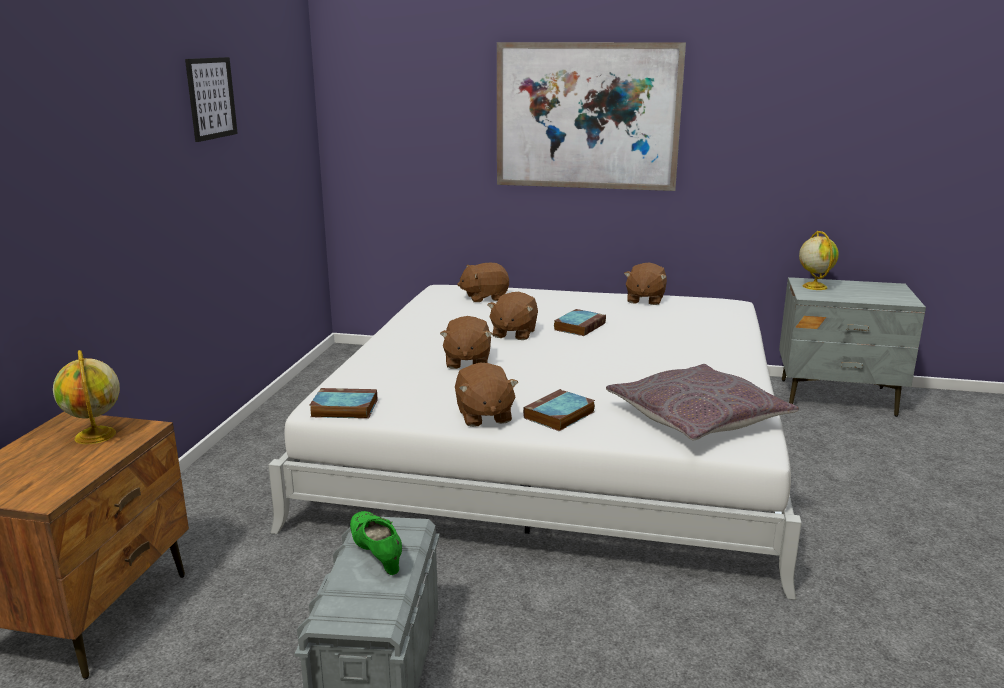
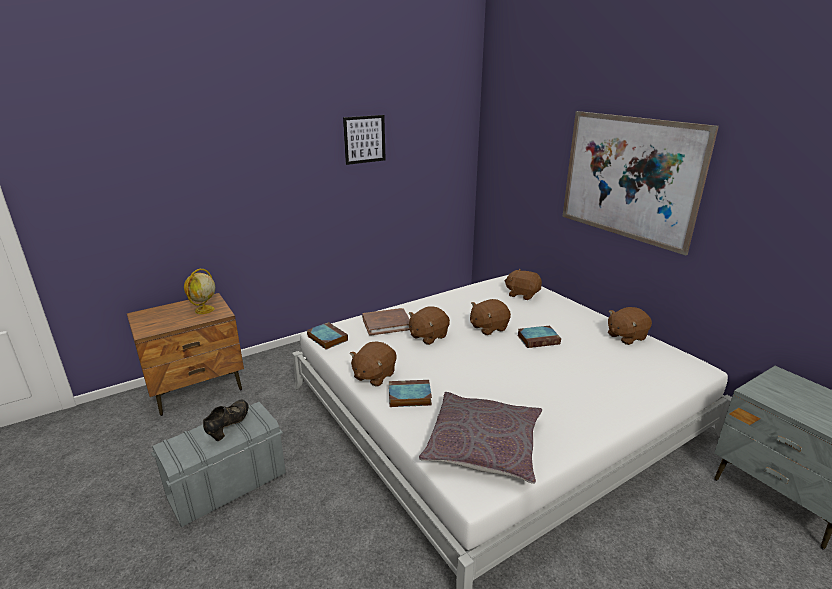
camera: 45 degrees right, 5 degrees up
(377, 555) = (229, 426): green shoe -> black shoe
(391, 369) = (386, 324): none -> brown book
(814, 286) = (782, 385): globe -> none

